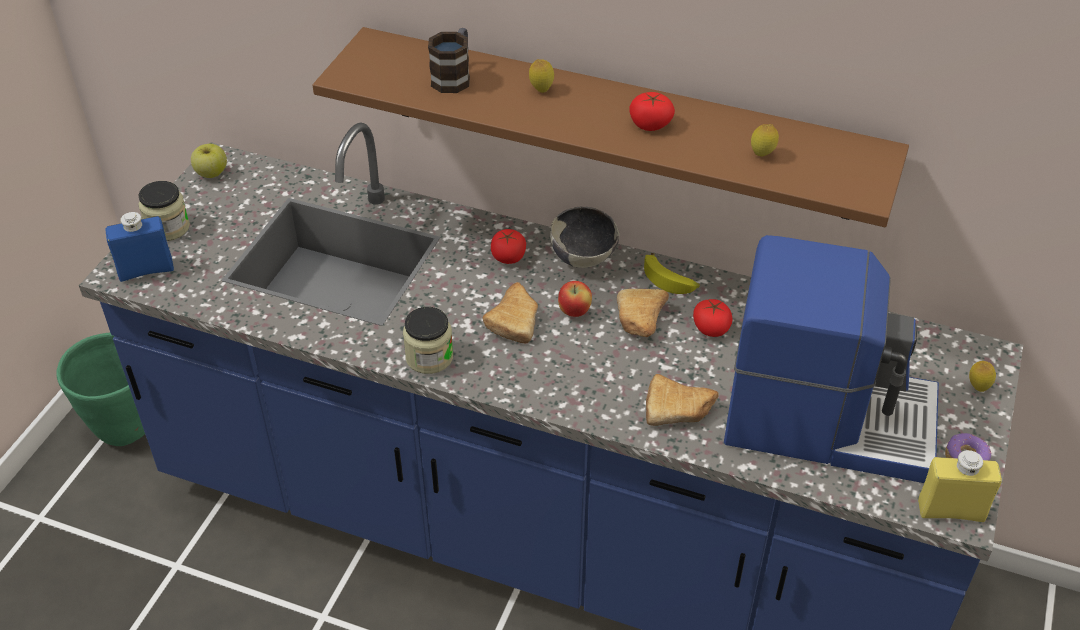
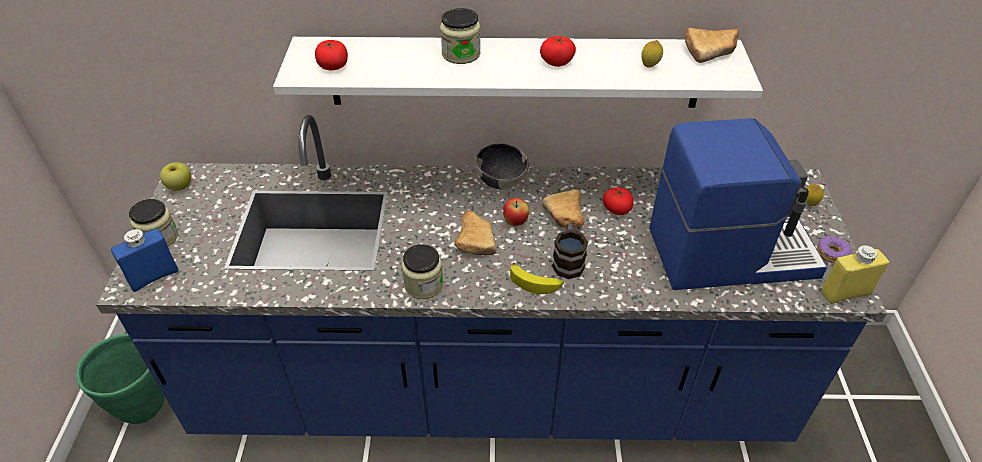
camera: 20 degrees left, 0 degrees up
(454, 76) = (387, 58): mug -> mug (568, 261)
(508, 256) = (446, 194): tomato -> tomato (333, 66)
(541, 90) = (461, 54): lemon -> jar
(618, 123) = (515, 72): brown shelf -> white shelf
(670, 280) = (570, 183): banana -> banana (536, 283)
(680, 411) = (629, 274): bread -> bread (712, 51)

